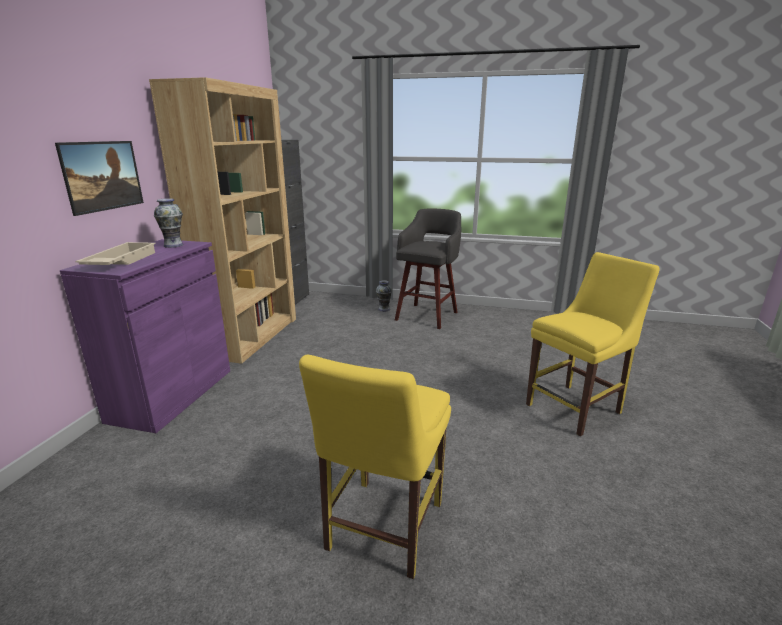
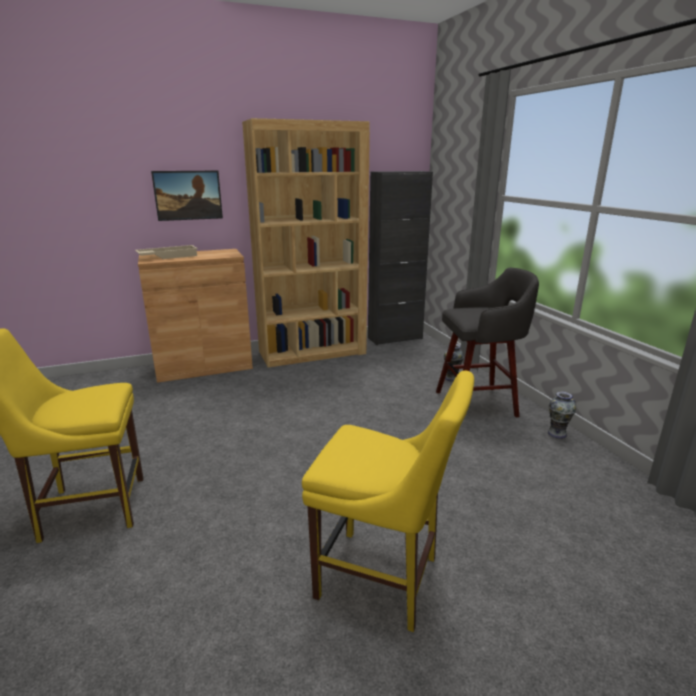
camera: 55 degrees right, 0 degrees up
(172, 395) = (204, 366): purple cabinet -> brown cabinet
(173, 245) = (221, 253): vase -> vase (557, 433)

